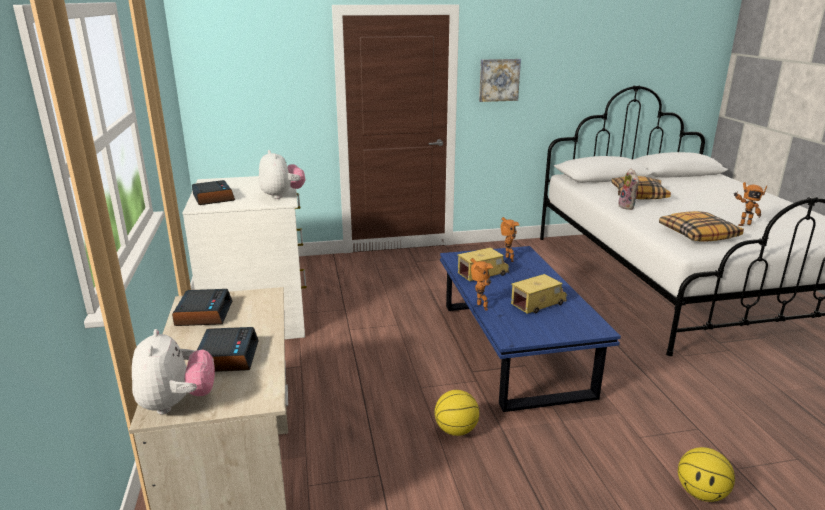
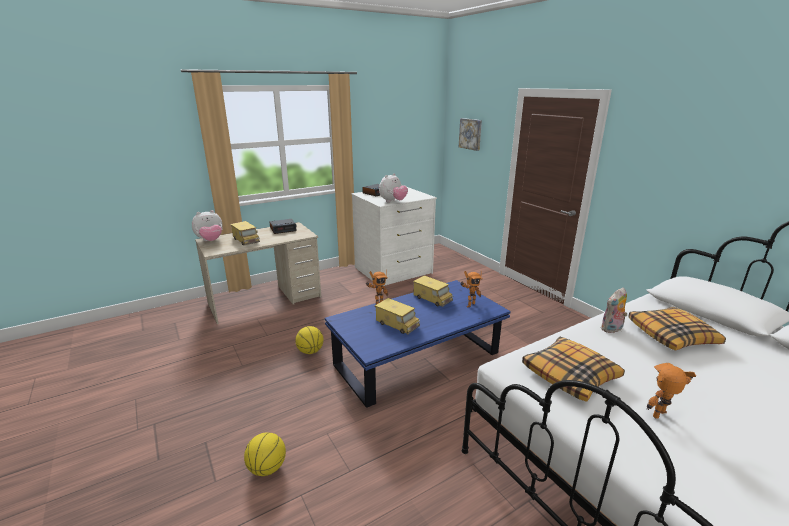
camera: 70 degrees right, 0 degrees up
(227, 356) = (246, 240): alarm clock -> toy truck
(498, 80) = (637, 168): picture -> picture (471, 134)
(743, 224) = (662, 416): toy robot -> toy robot turned 90 degrees clockwise

